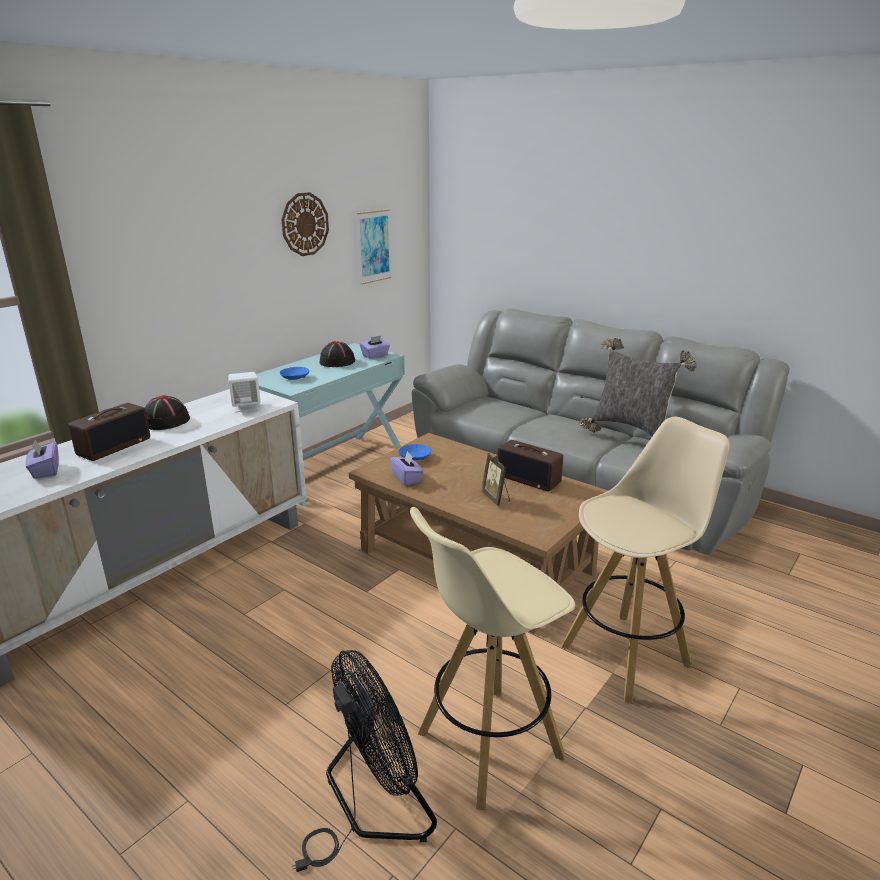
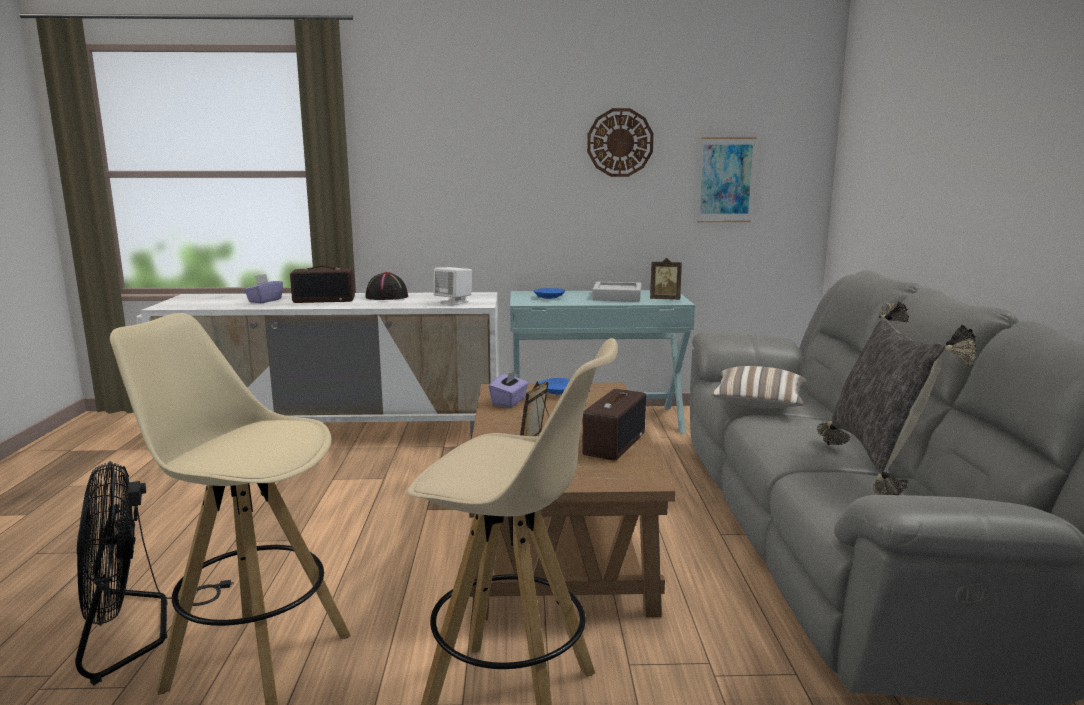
camera: 50 degrees right, 10 degrees down
(337, 362) = (617, 297): black hat -> grey tray
(364, 799) = (139, 623): black fan -> black fan turned 135 degrees clockwise
(375, 355) = (665, 299): purple tissue box -> picture frame
(507, 419) = (758, 404): none -> pillow
(529, 479) = (613, 443): radio -> radio turned 150 degrees counterclockwise

